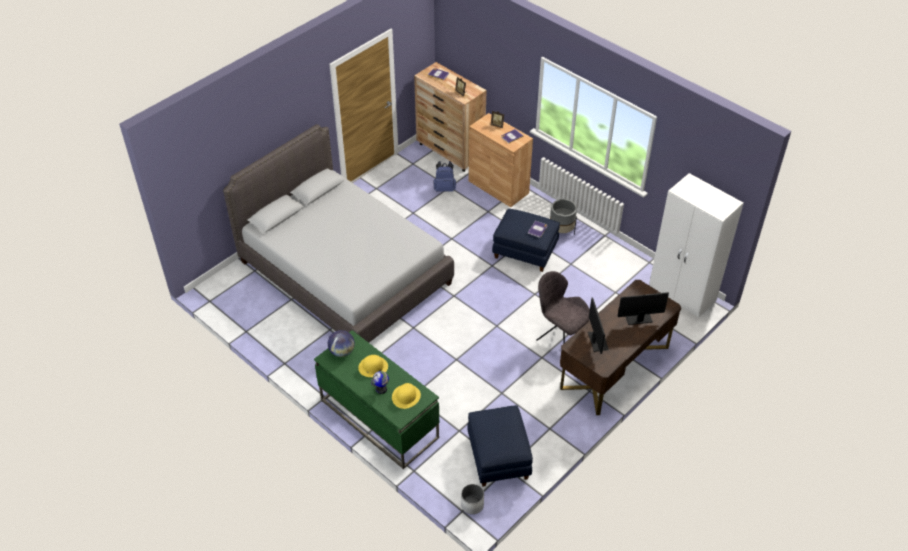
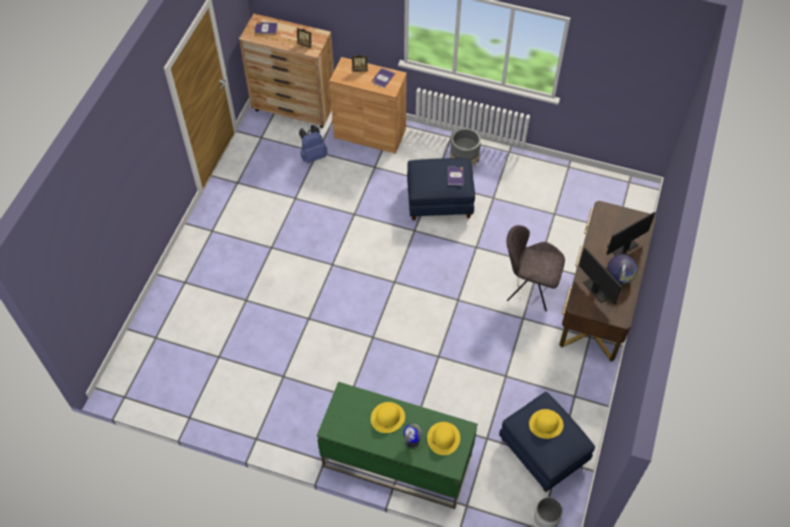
camera: 25 degrees left, 10 degrees up
(342, 352) = (343, 413): globe -> globe (619, 277)
(345, 272) = (261, 300): grey bed -> none
(500, 425) = (546, 424): none -> yellow hat
(682, 294) = (619, 191): white wardrobe -> none

